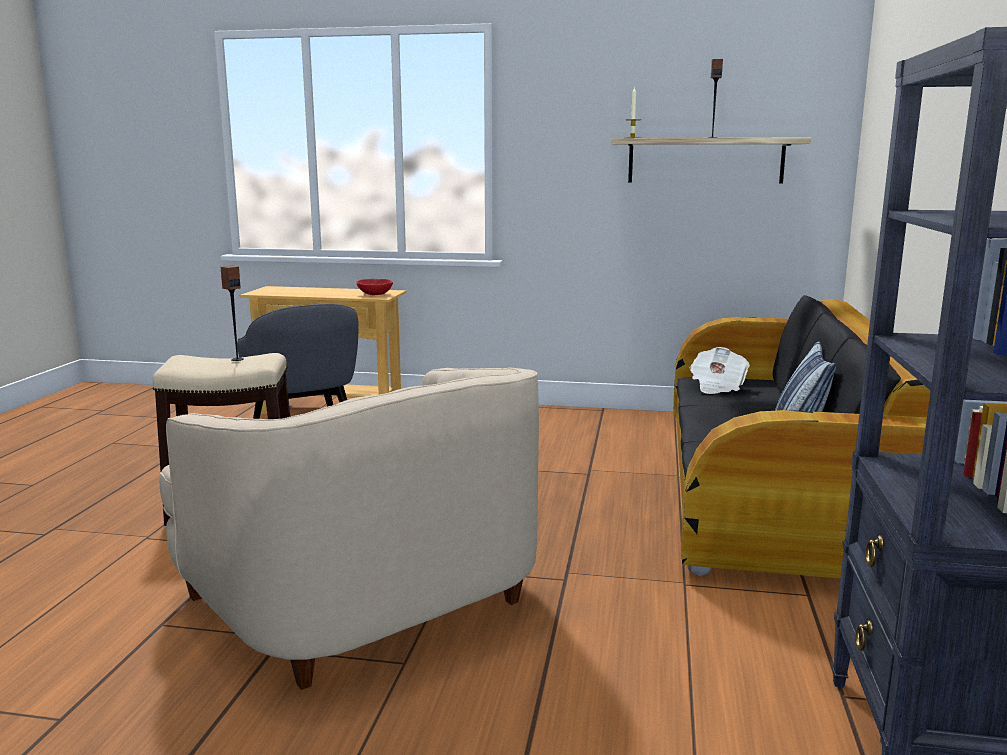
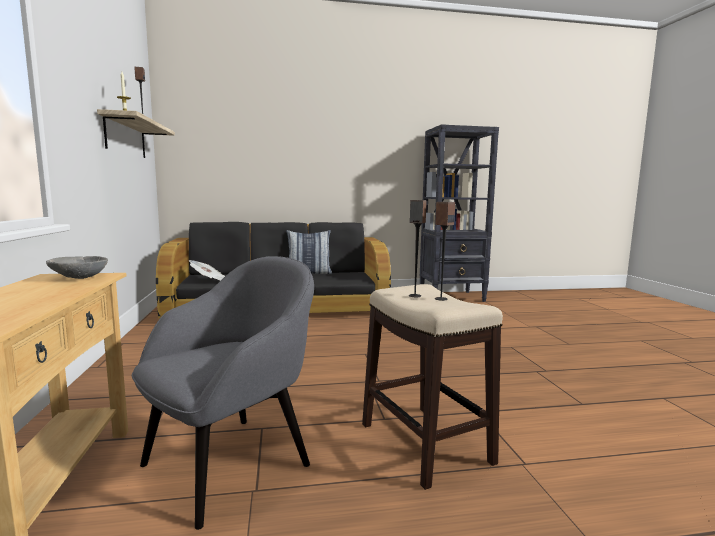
camera: 110 degrees left, 5 degrees down
(216, 365) = (440, 299): none -> speaker
(364, 595) = (478, 363): beige armchair -> none
(374, 294) = (78, 278): red bowl -> grey bowl

